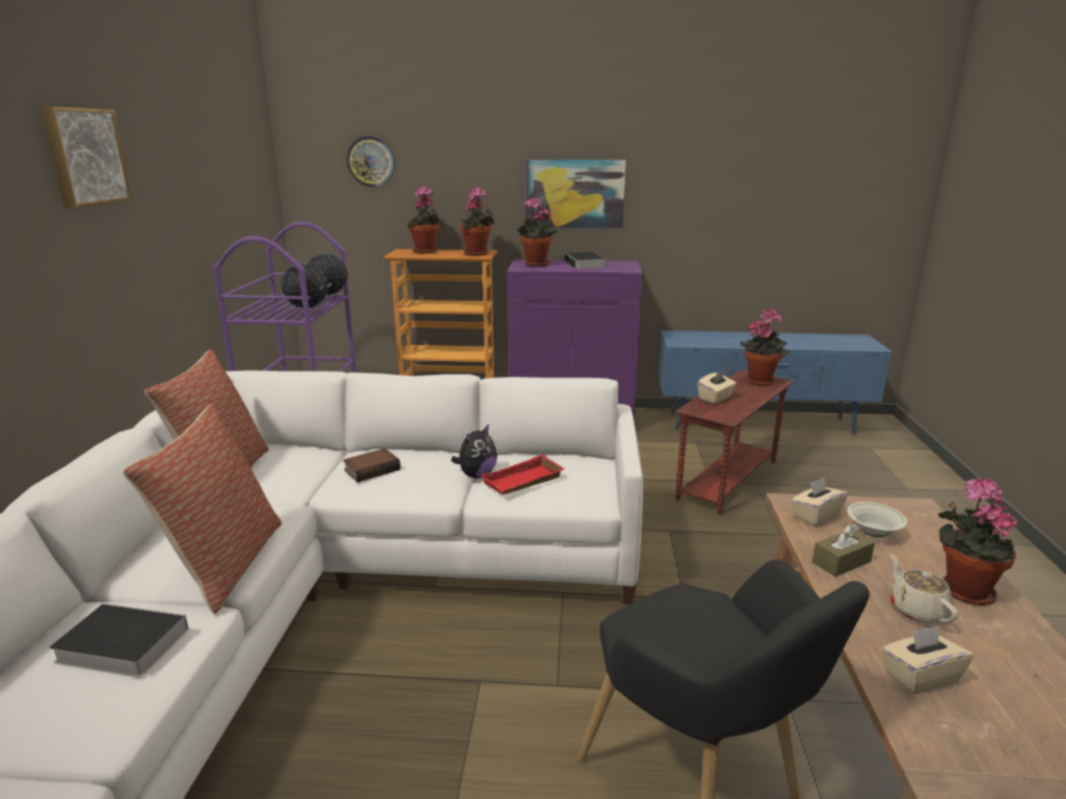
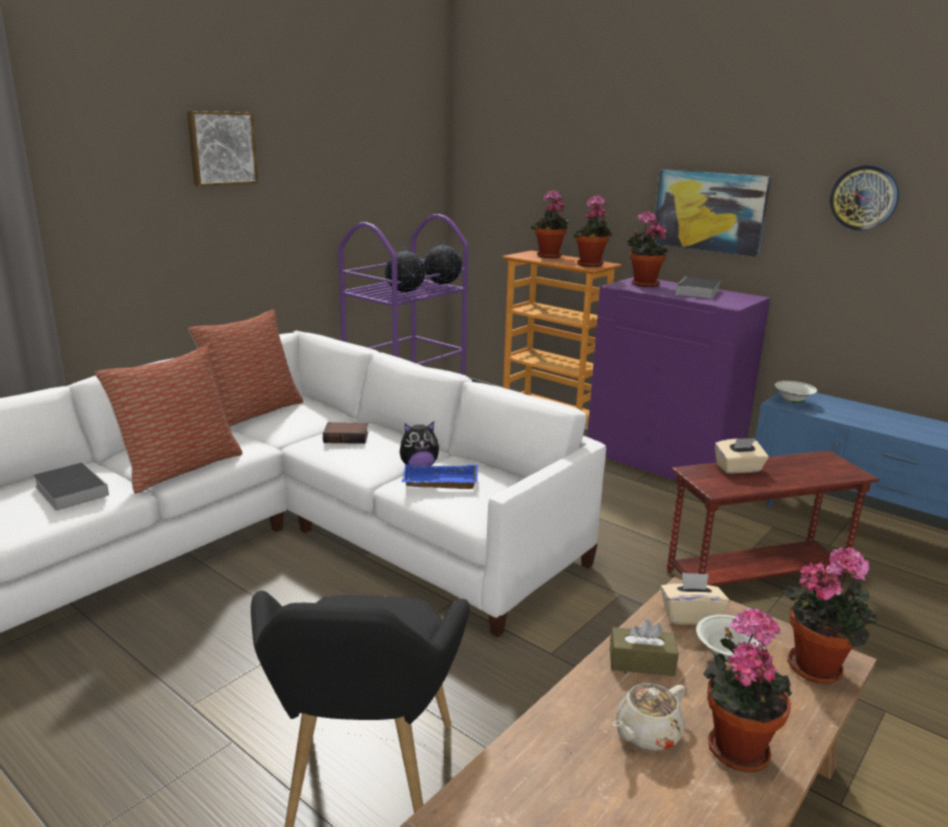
camera: 35 degrees right, 0 degrees up
(371, 161) = (522, 162): wall clock -> wall clock (864, 198)
(523, 482) = (439, 483): red tray -> blue tray
(683, 340) = (793, 401): none -> white bowl
(760, 380) = (832, 467): potted plant -> potted plant (819, 667)
(916, 609) = (646, 734): beige teapot -> beige teapot turned 150 degrees counterclockwise
(920, 677) = (544, 778): beige tissue box -> none

